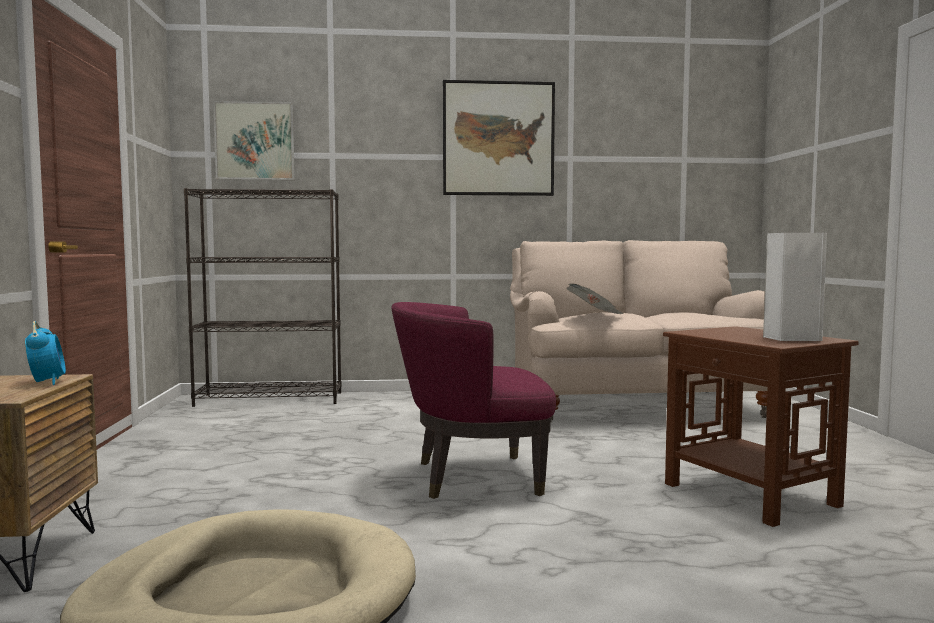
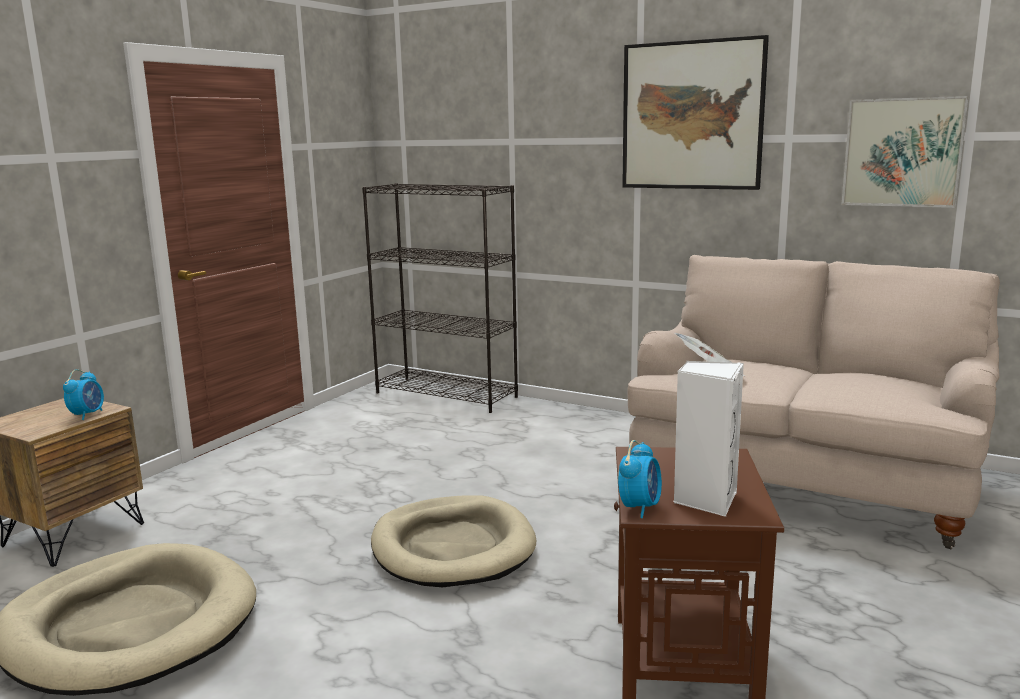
camera: 35 degrees right, 10 degrees up
(254, 141) = (440, 128): picture -> picture (902, 152)
(471, 478) = (453, 547): purple armchair -> beige dog bed
(770, 343) = (640, 507): none -> alarm clock

